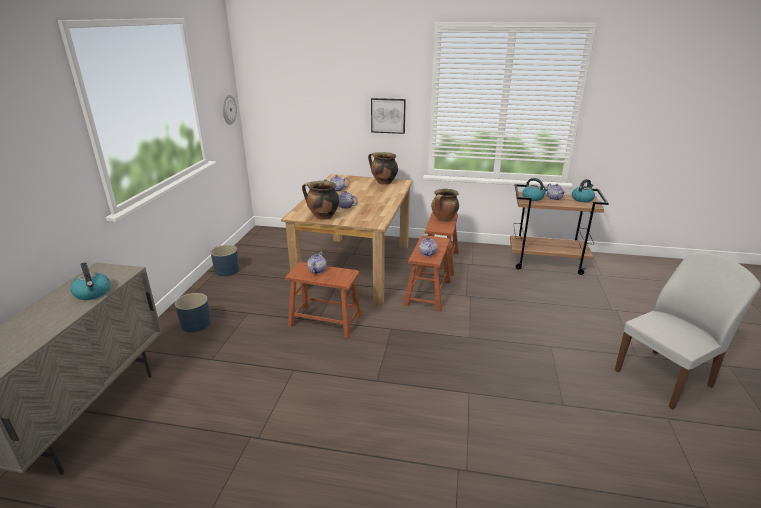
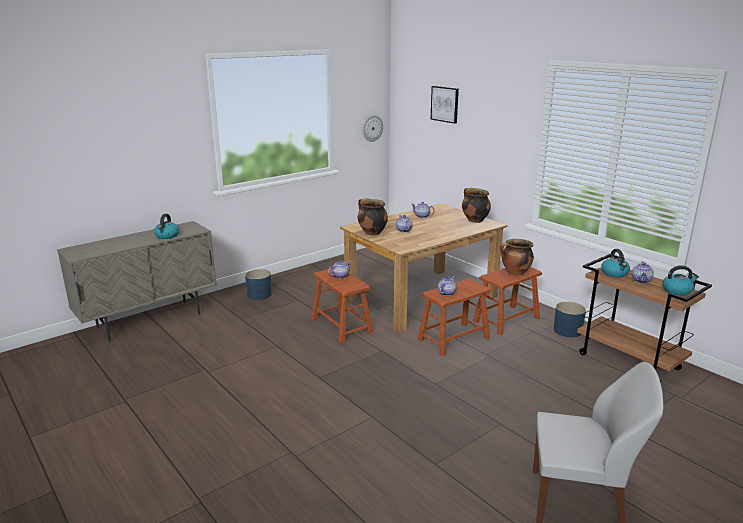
camera: 40 degrees right, 5 degrees down
(227, 270) = (323, 267): blue planter -> blue planter (567, 331)
(388, 115) = (500, 153): picture -> picture (445, 104)

